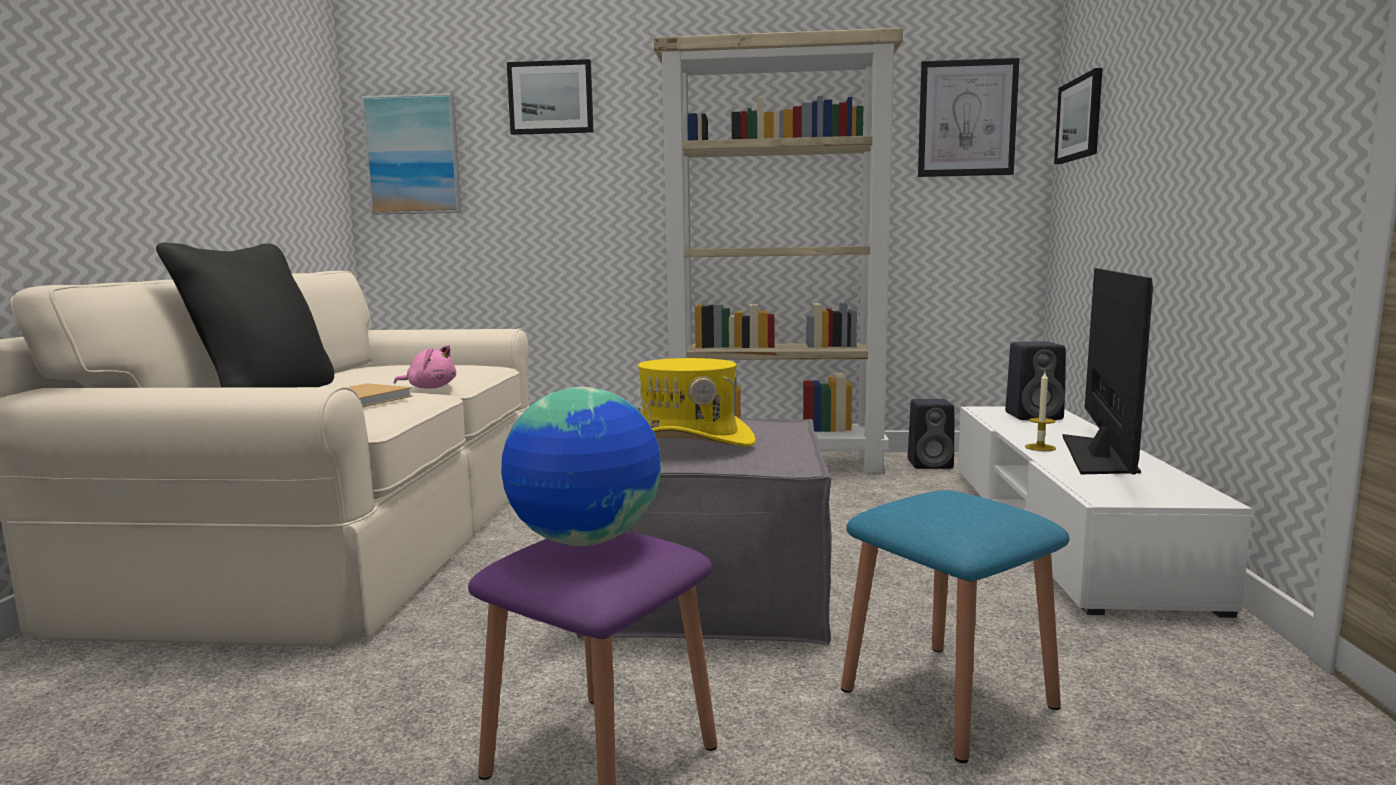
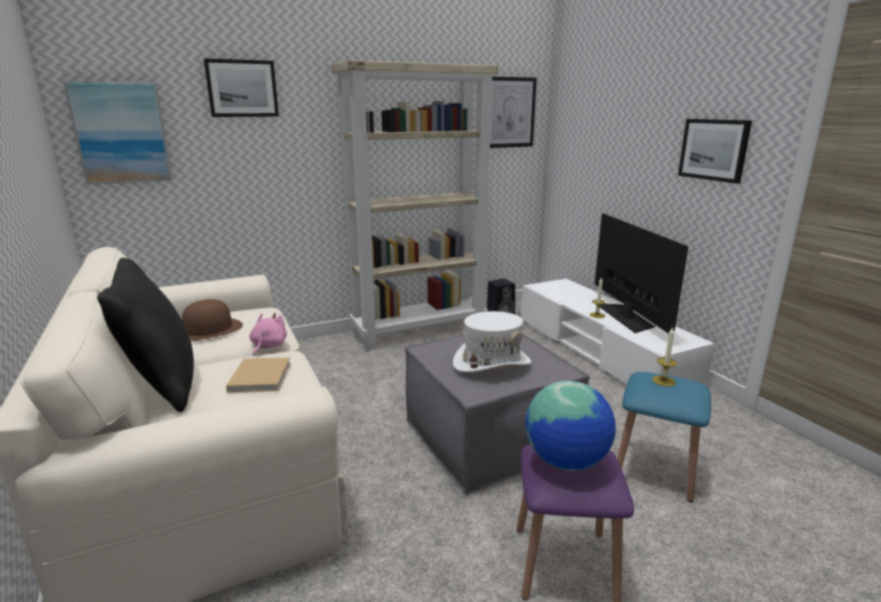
camera: 30 degrees left, 10 degrees up
(398, 370) = (208, 329): none -> brown hat
(430, 388) = (268, 346): pink plush toy -> pink plush toy turned 60 degrees counterclockwise
(688, 441) = (492, 363): yellow hat -> white hat
(957, 499) = (663, 381): none -> candle
(1035, 416) = (566, 289): black speaker -> none
(1080, 119) = (575, 121): picture -> picture (714, 149)

